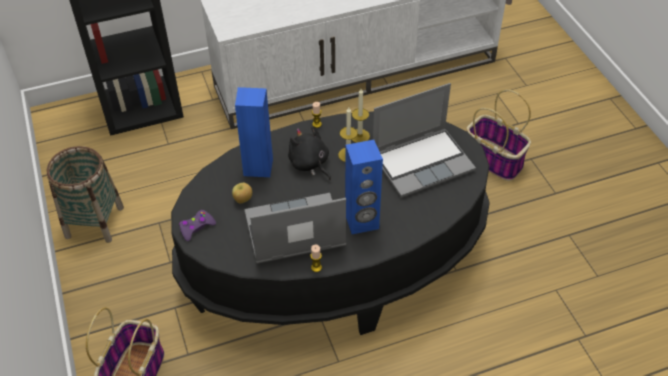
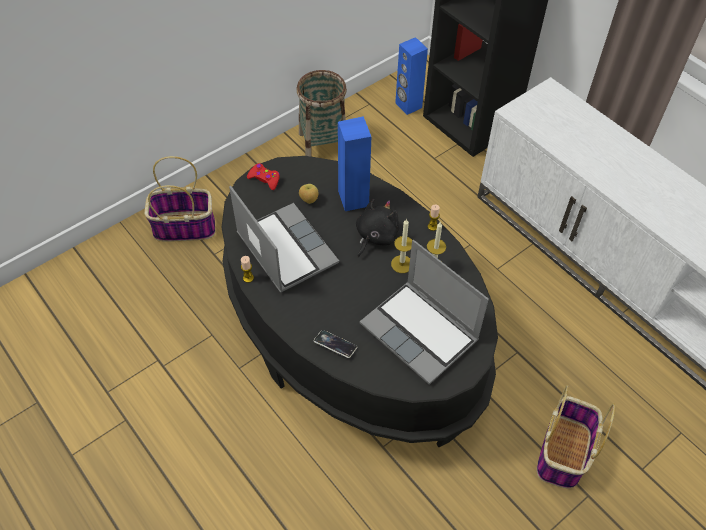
camera: 70 degrees right, 5 degrees up
(196, 227) = (264, 179): purple game controller -> red game controller
(362, 222) = (316, 299): blue speaker -> blue speaker (408, 105)
(415, 220) = (335, 345): none -> phone

